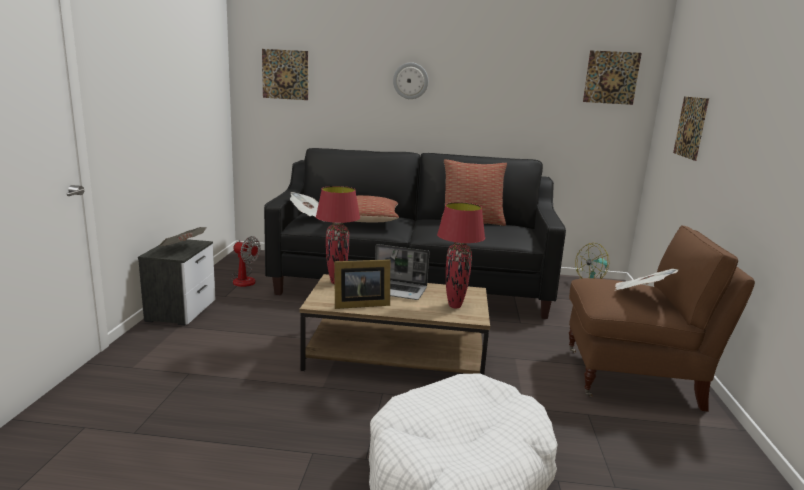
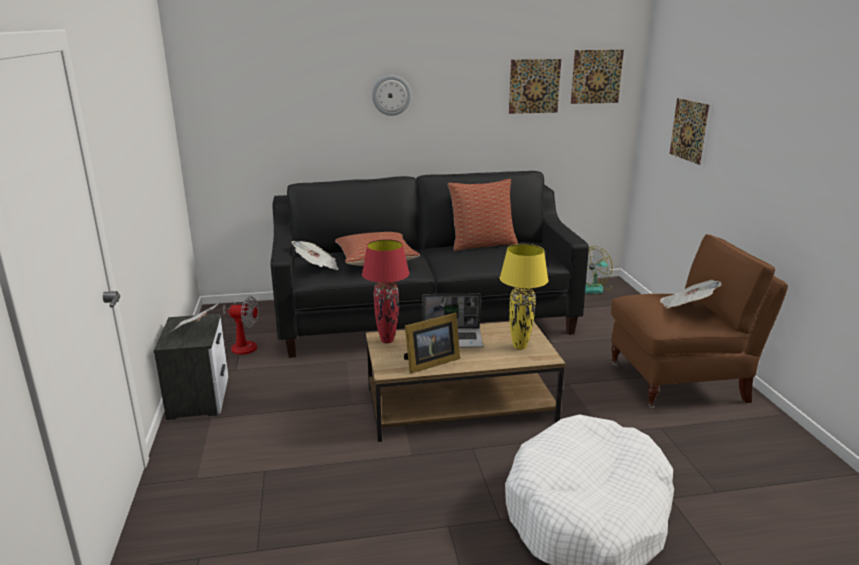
camera: 15 degrees left, 5 degrees up
(285, 74) = (243, 99): picture -> picture (534, 86)
(455, 306) = (520, 347): red table lamp -> yellow table lamp

